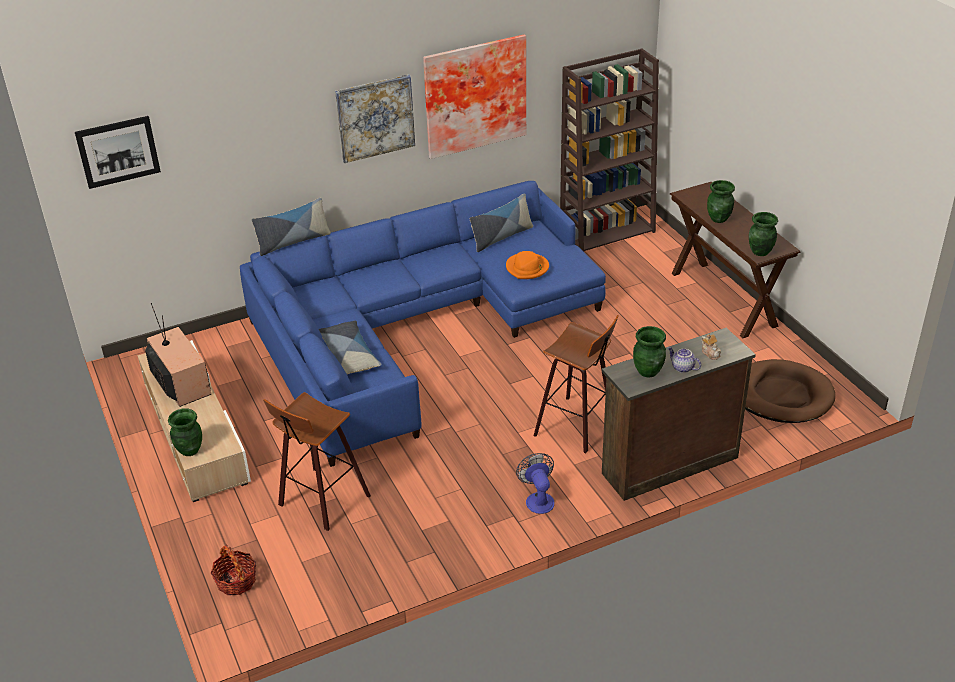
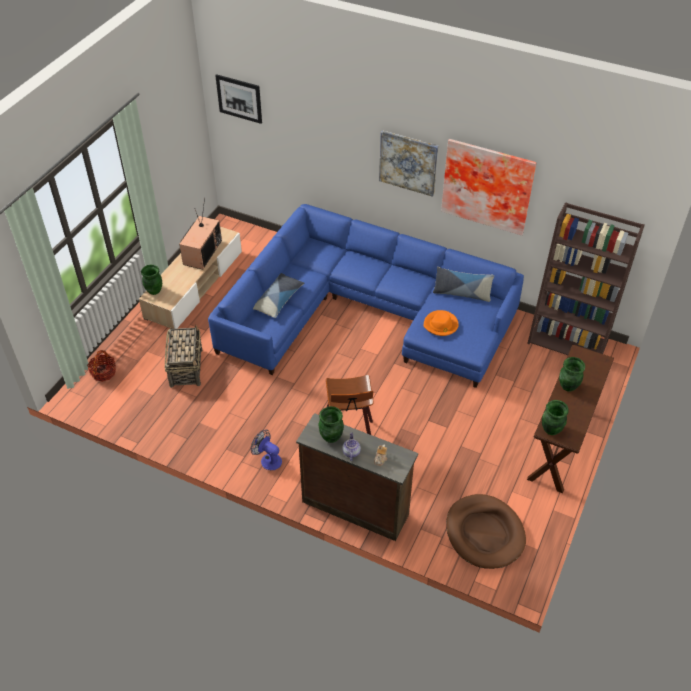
camera: 50 degrees right, 10 degrees up
(293, 242) = (330, 211): pillow -> none
(321, 501) = (186, 367): stool -> basket
(538, 499) = (268, 459): fan -> fan turned 90 degrees counterclockwise

